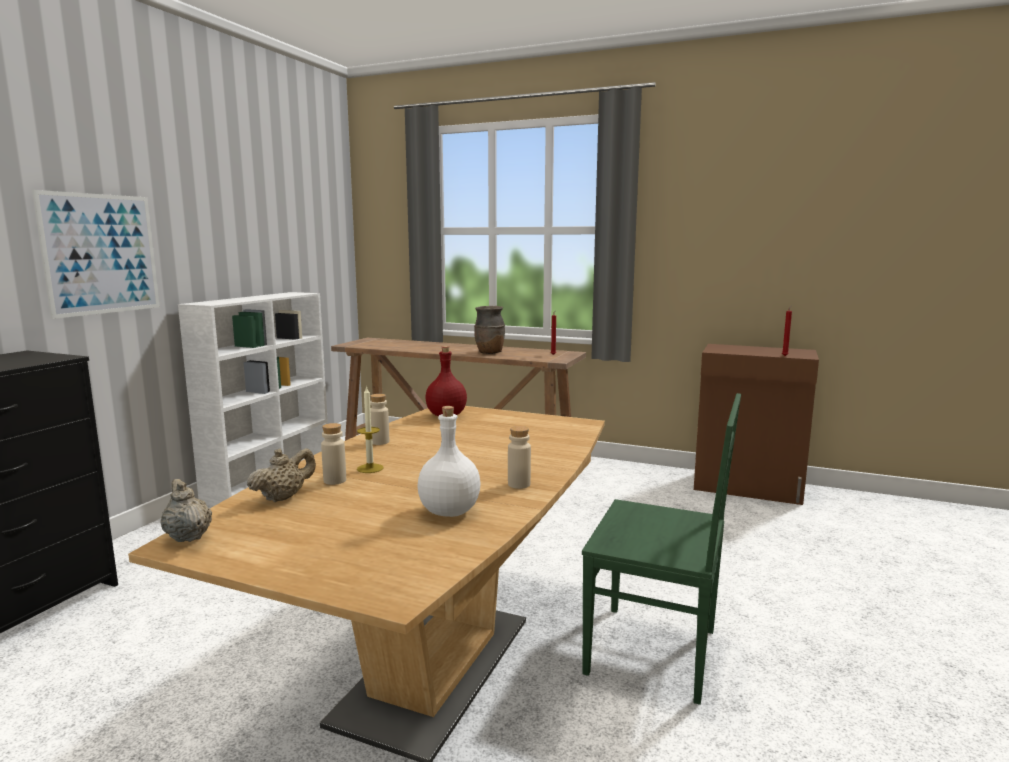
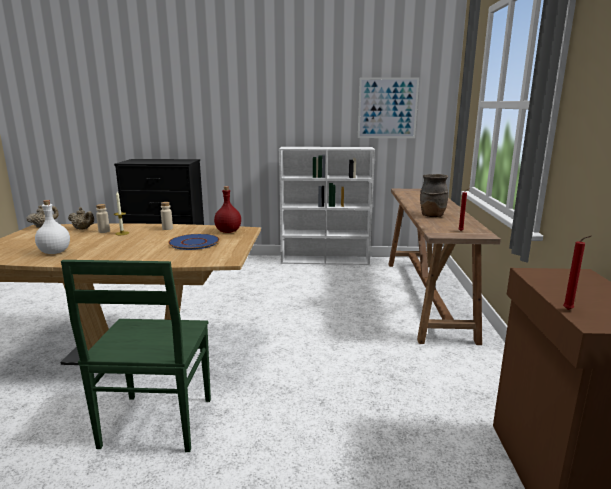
camera: 70 degrees right, 5 degrees up
(101, 254) = (241, 118): picture -> picture (387, 108)
(486, 432) = (194, 242): none -> blue plate
(519, 484) = (92, 259): beige bottle -> none

